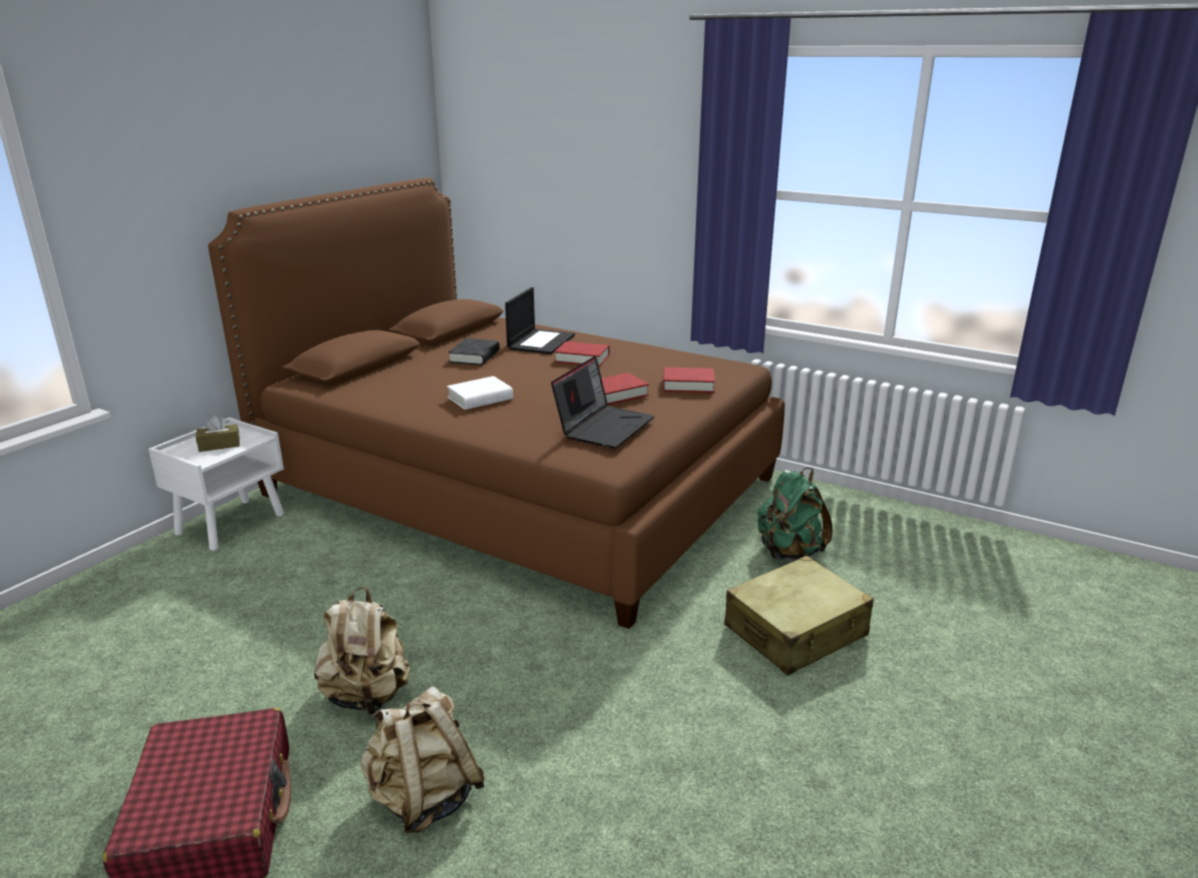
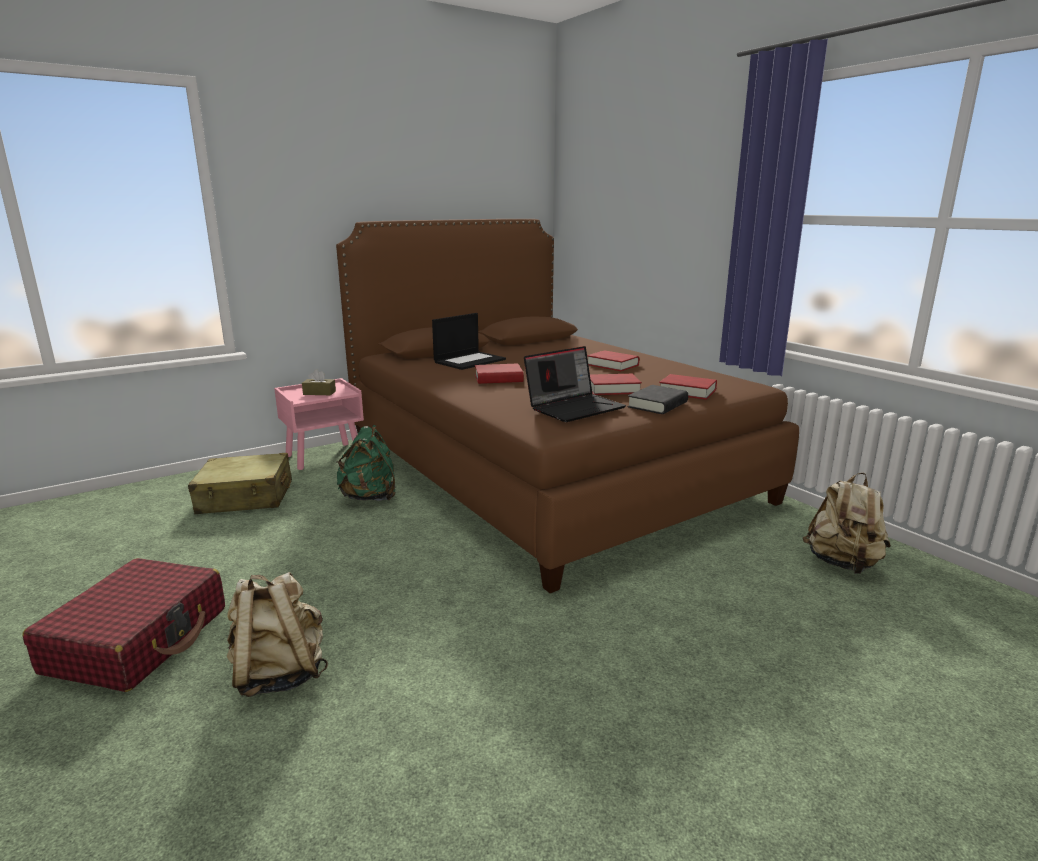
camera: 25 degrees right, 5 degrees down
(231, 524) = (325, 456): white nightstand -> pink nightstand
(367, 696) = (308, 588): beige backpack -> beige backpack (842, 564)
(474, 356) = (527, 355): black book -> black book (657, 405)
(480, 398) = (498, 378): white book -> red book
(541, 341) = (591, 352): laptop -> laptop (470, 361)
(789, 552) = (754, 568): green backpack -> green backpack (370, 497)
(796, 631) = (711, 638): beige suitcase -> beige suitcase (246, 498)

